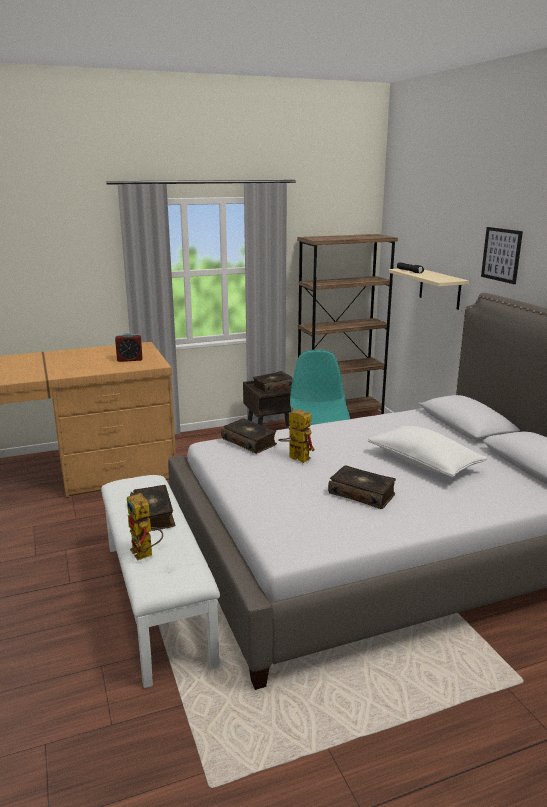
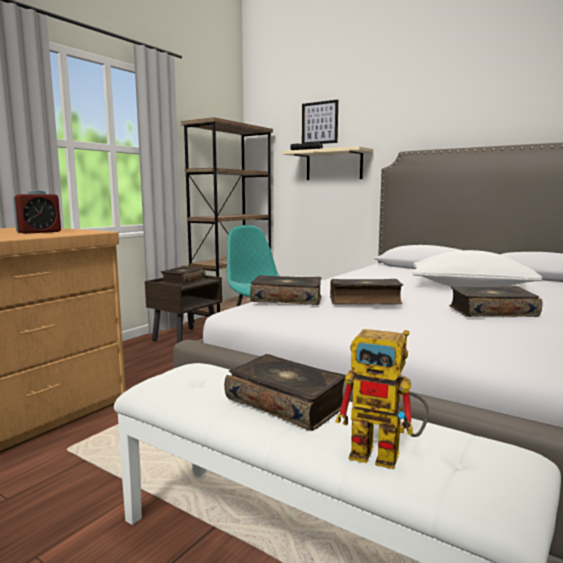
camera: 35 degrees left, 10 degrees down
(294, 457) = (365, 300): toy robot -> book
(501, 255) = (413, 116): picture -> picture (319, 123)

